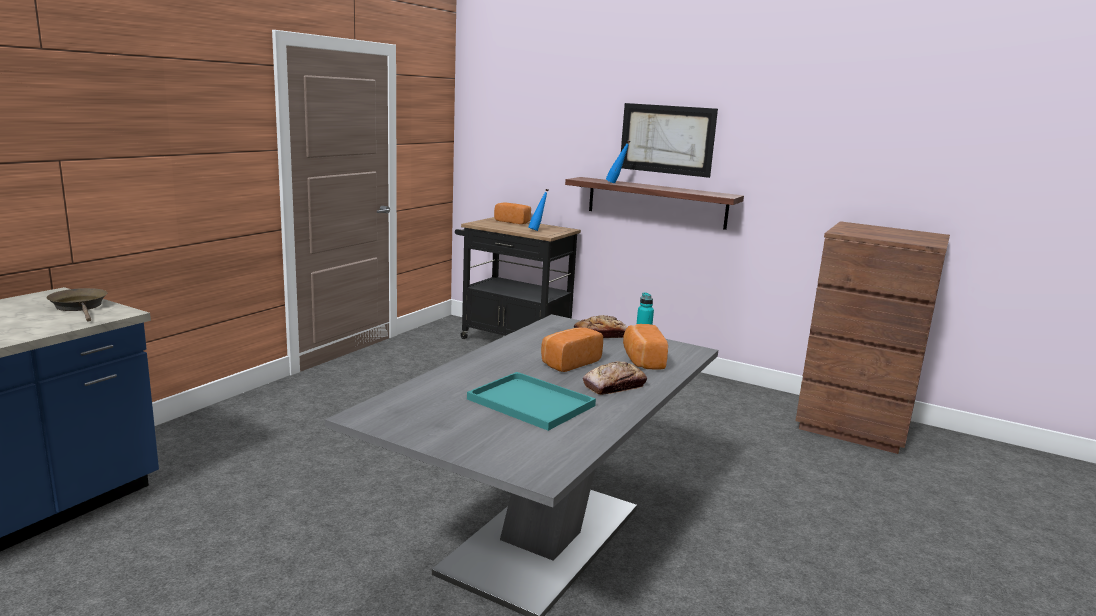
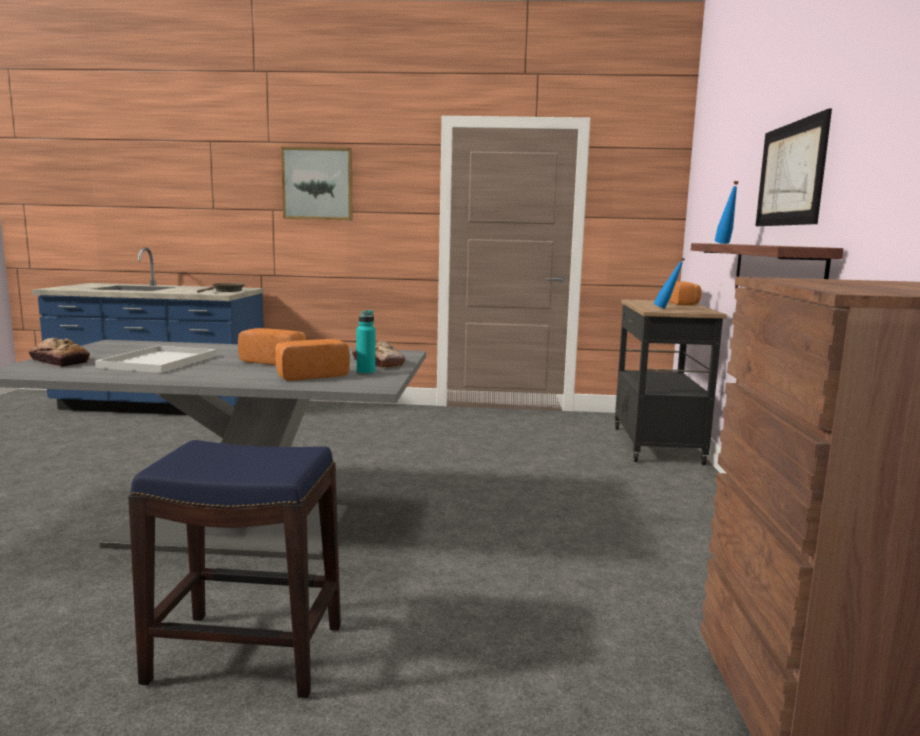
camera: 65 degrees right, 5 degrees down
(131, 117) = (317, 184): none -> picture
(528, 402) = (159, 361): turquoise tray -> white tray
(614, 386) = (219, 373): bread -> bread (60, 361)
(768, 561) = (246, 655): none -> stool

